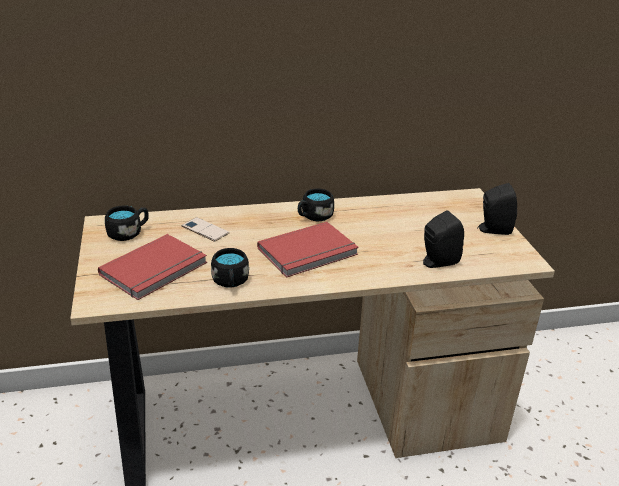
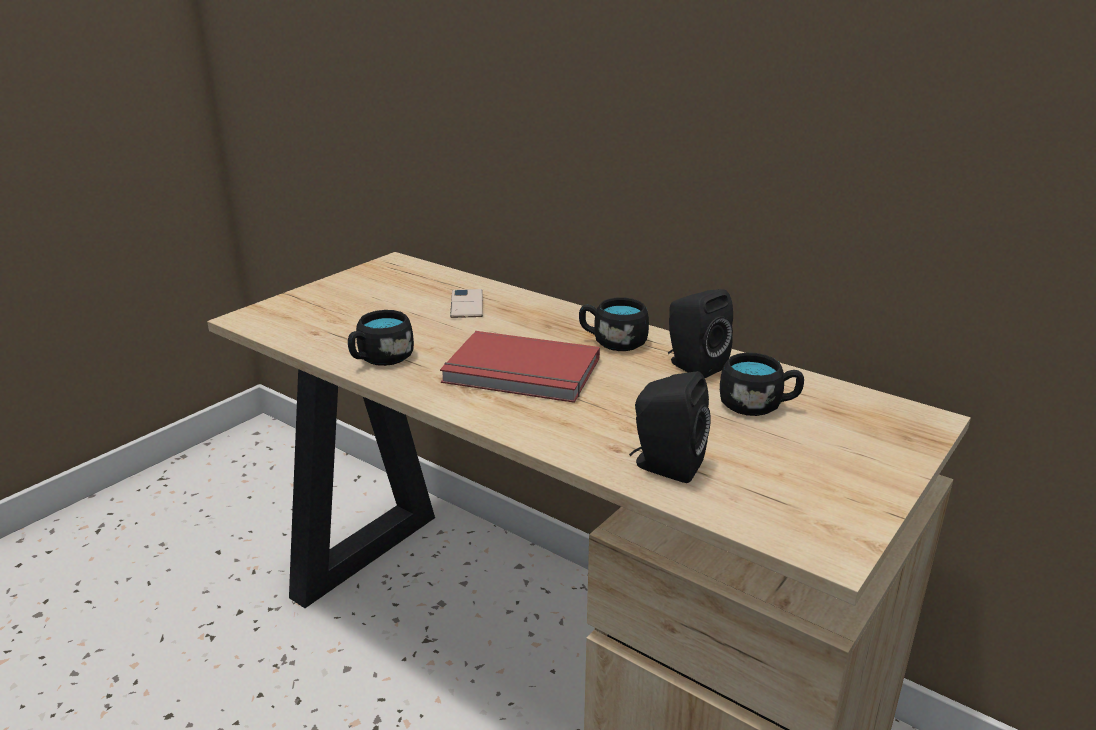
camera: 50 degrees right, 5 degrees down
(129, 233) = (396, 278): black mug -> black mug (758, 405)
(156, 270) = (347, 317): red book -> none
(492, 229) = (862, 477): black speaker -> black speaker (692, 366)

